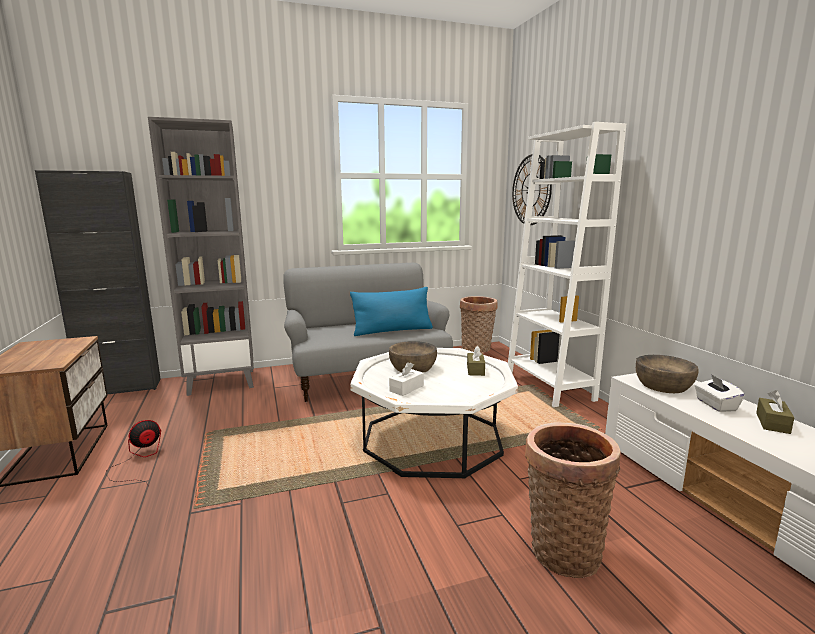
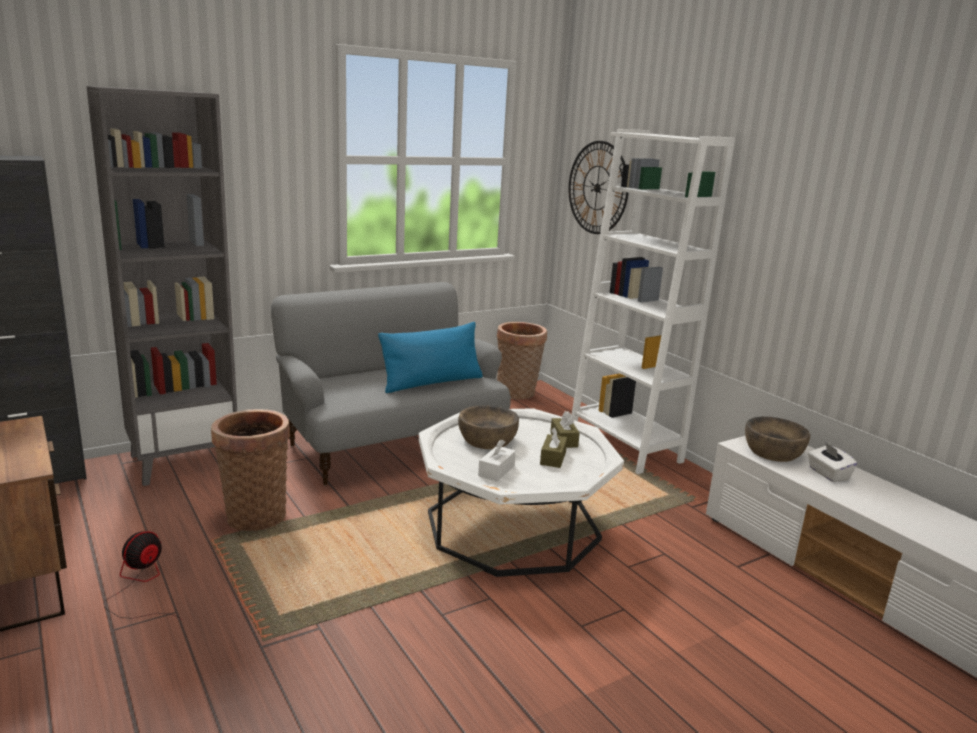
camera: 15 degrees left, 5 degrees up
(562, 548) = (694, 638): basket -> basket (255, 515)
(772, 423) = (882, 492): brown tissue box -> brown tissue box (553, 458)

